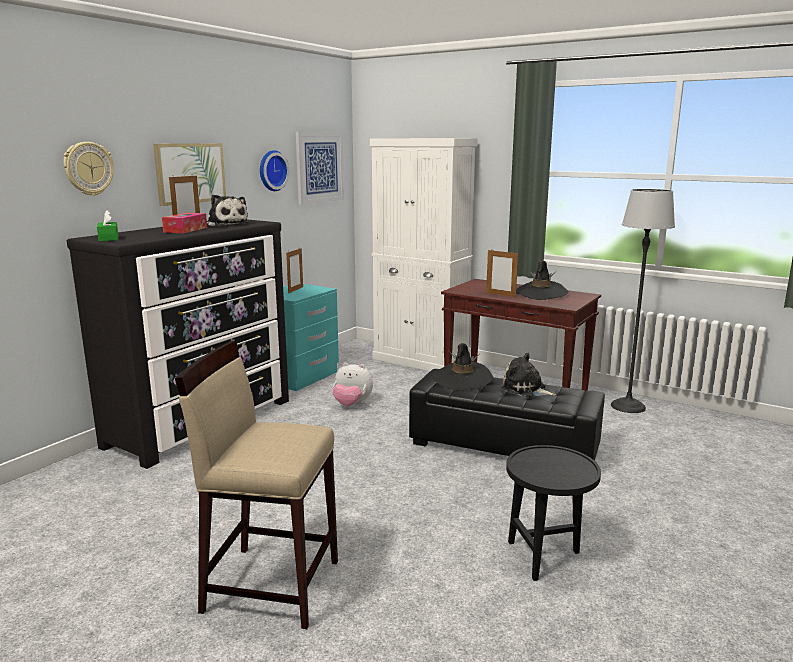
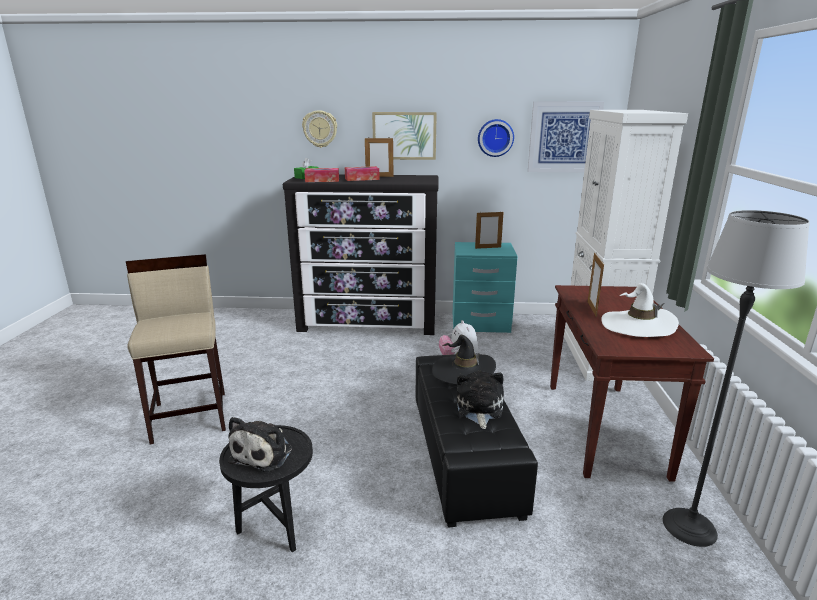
camera: 60 degrees right, 5 degrees up
(153, 237) = (322, 180): none -> tissue box
(226, 224) = (402, 179): plush toy -> plush toy (264, 453)
(541, 294) = (638, 325): black hat -> white hat

